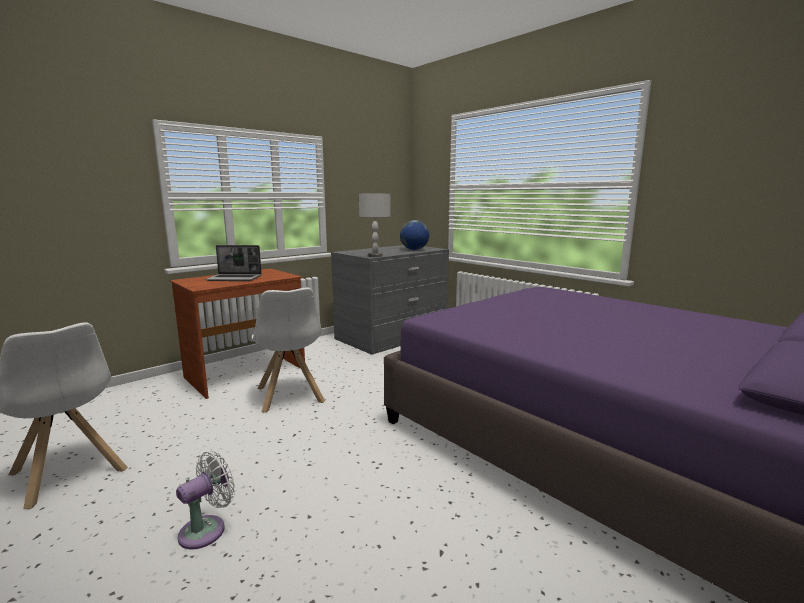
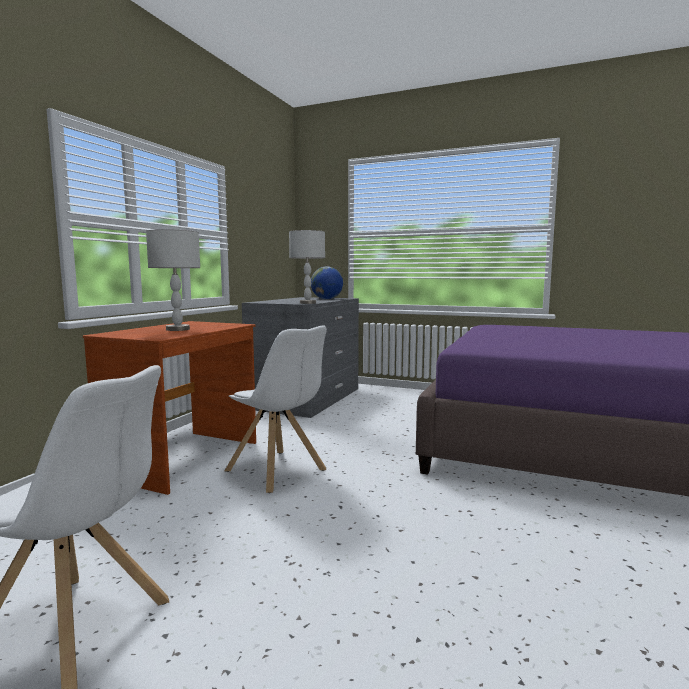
camera: 25 degrees left, 5 degrees down
(207, 529) = (386, 628): white fan -> none
(235, 278) = (178, 329): laptop -> grey table lamp

